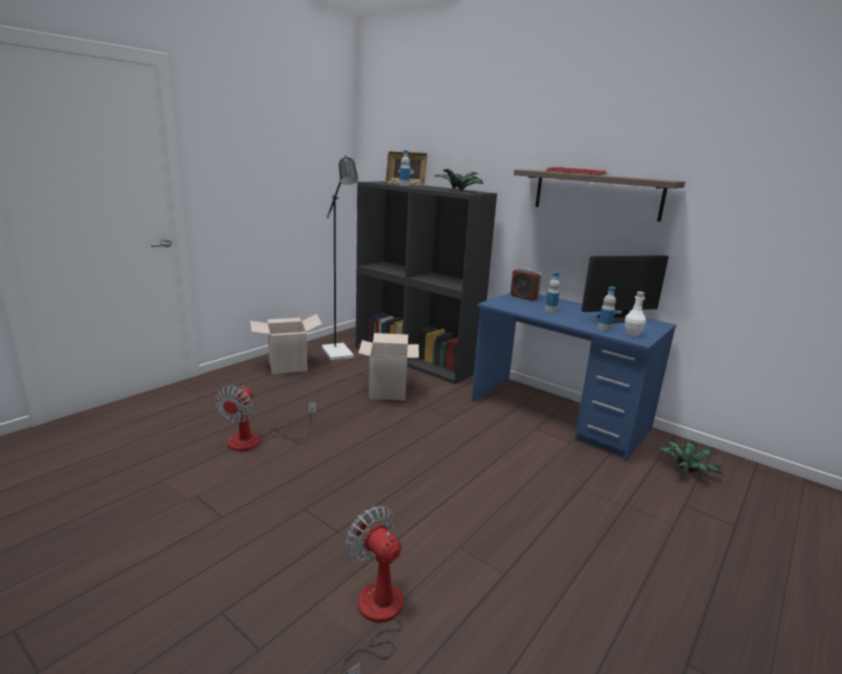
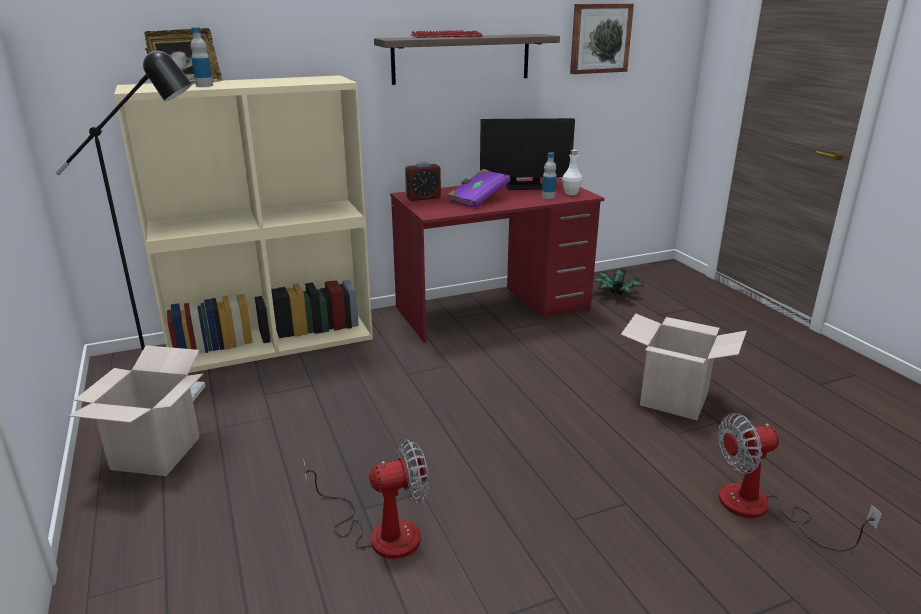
camera: 60 degrees left, 5 degrees up
(256, 440) = (380, 532): fan -> fan turned 60 degrees counterclockwise
(388, 391) = (342, 387): cardboard box -> cardboard box (673, 399)
(416, 359) = (274, 342): black bookcase -> beige bookcase
(457, 190) = (304, 80): potted plant -> none
(550, 310) = (478, 199): bottle -> purple book
(558, 415) = (493, 310): blue desk -> red desk
(616, 318) = (524, 186): monitor -> monitor turned 75 degrees clockwise
(763, 194) = (600, 38): none -> picture

